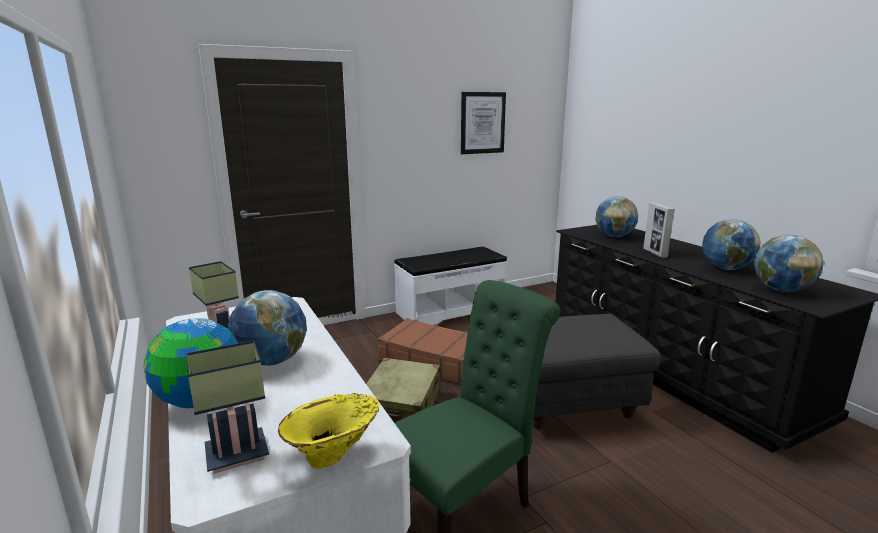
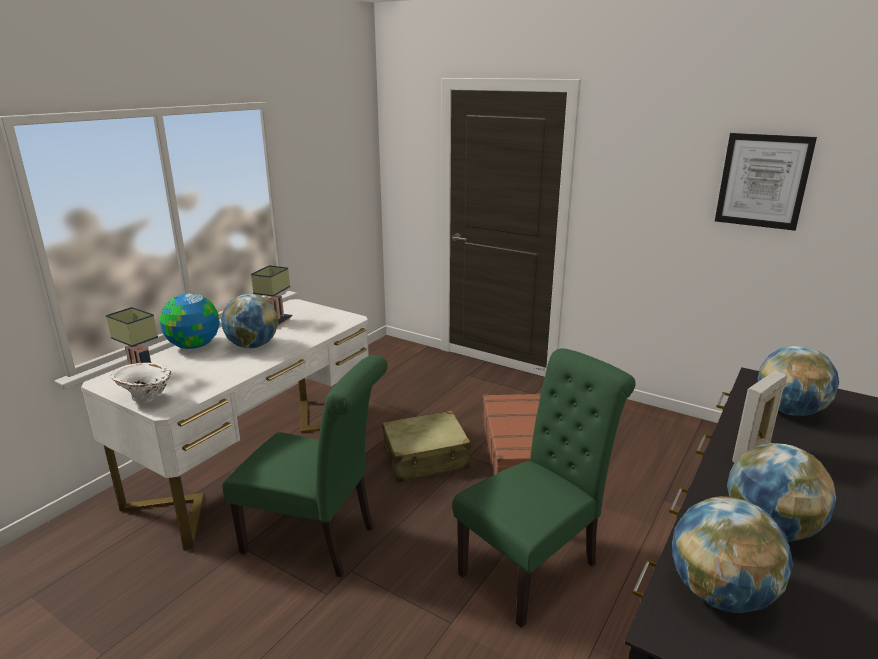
camera: 60 degrees right, 5 degrees up
(334, 457) = (146, 400): yellow vase -> white vase
(450, 310) = (643, 418): white bench -> none
(570, 404) = (535, 565): grey ottoman -> green chair

